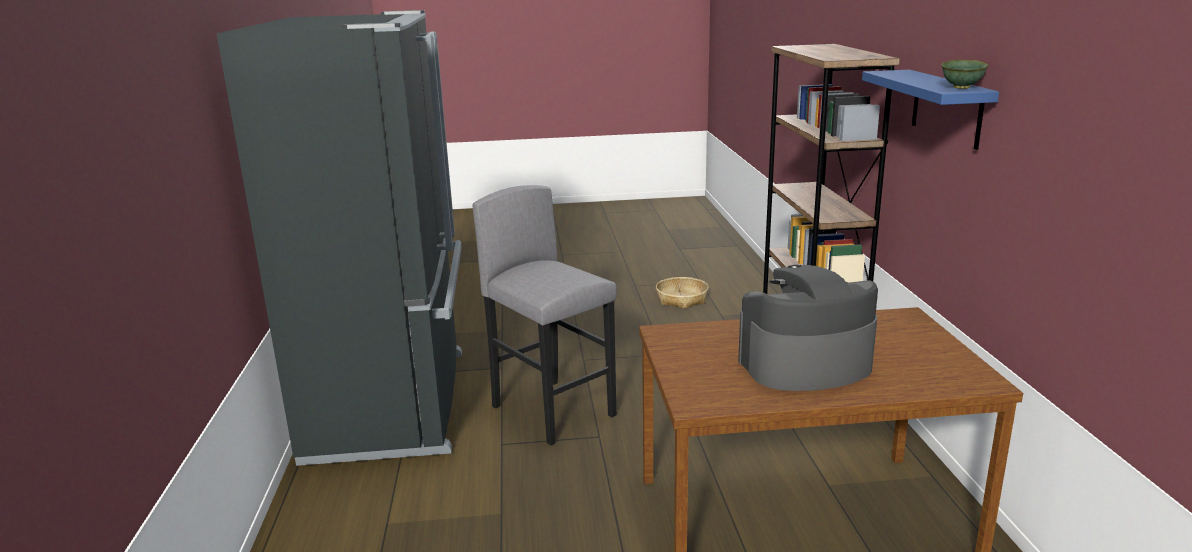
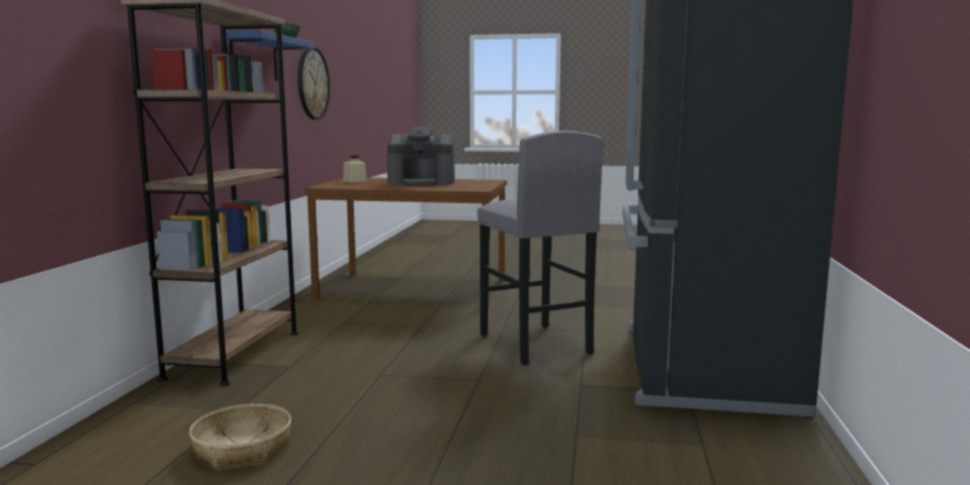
camera: 165 degrees left, 10 degrees down
(927, 354) = (355, 181): none -> beige jar
(1070, 183) = (312, 83): none -> wall clock

